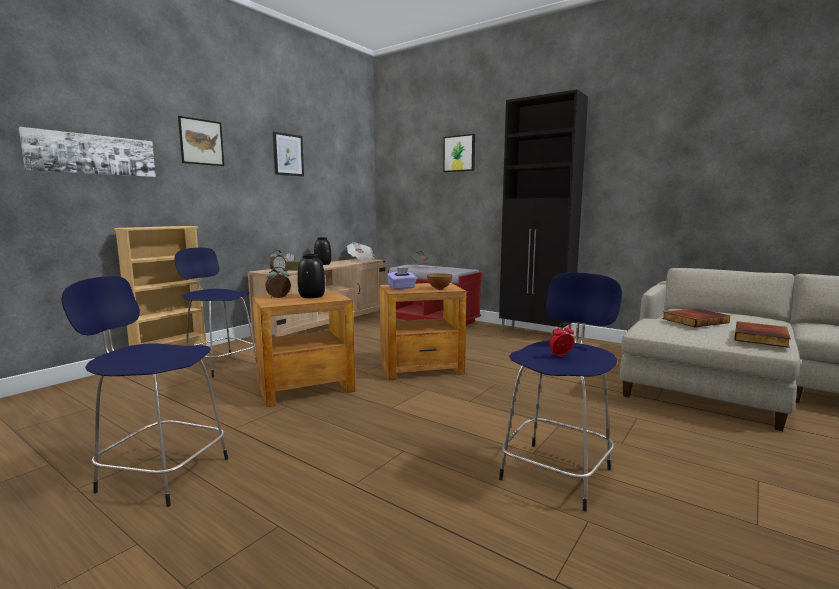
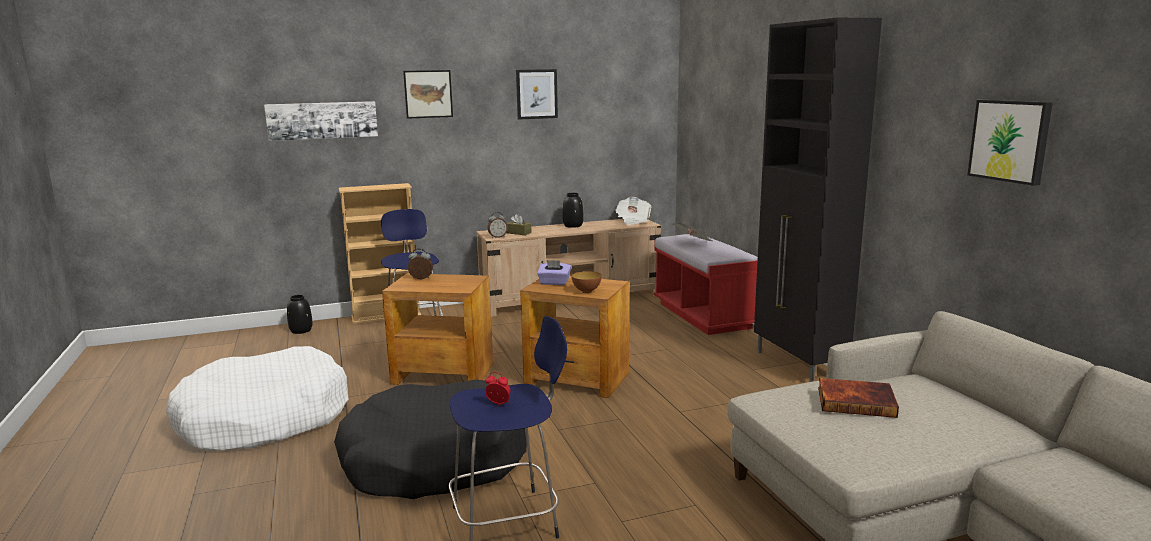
camera: 35 degrees right, 5 degrees up
(161, 474) = (263, 419): blue stool -> white dog bed
(312, 296) = (449, 282): black vase -> black vase (301, 331)
(415, 450) = (434, 460): none -> black dog bed
(459, 153) = (751, 87): picture -> picture (1010, 140)
(762, 338) = (873, 450): book -> none

